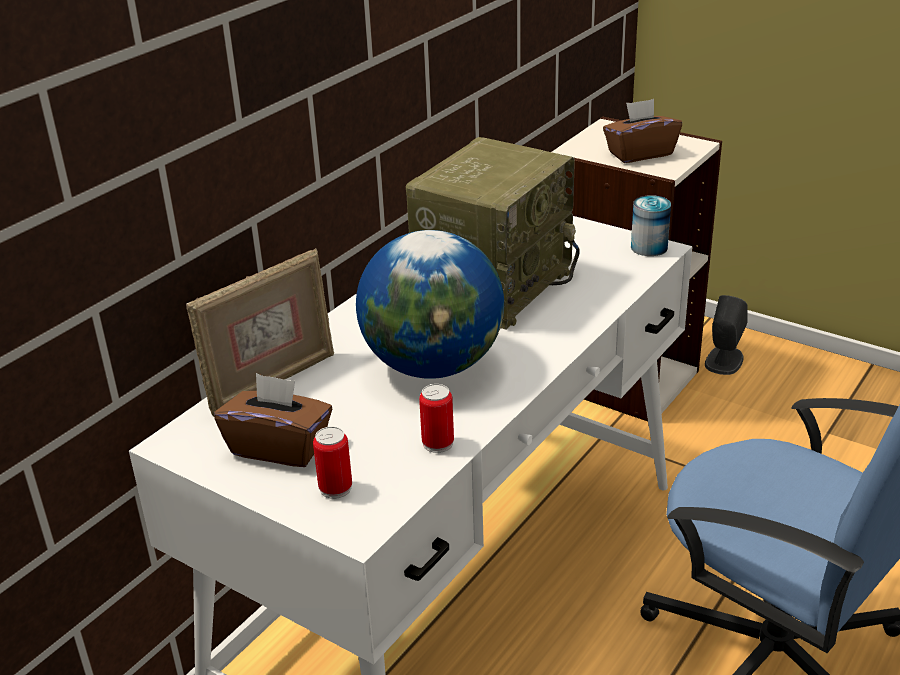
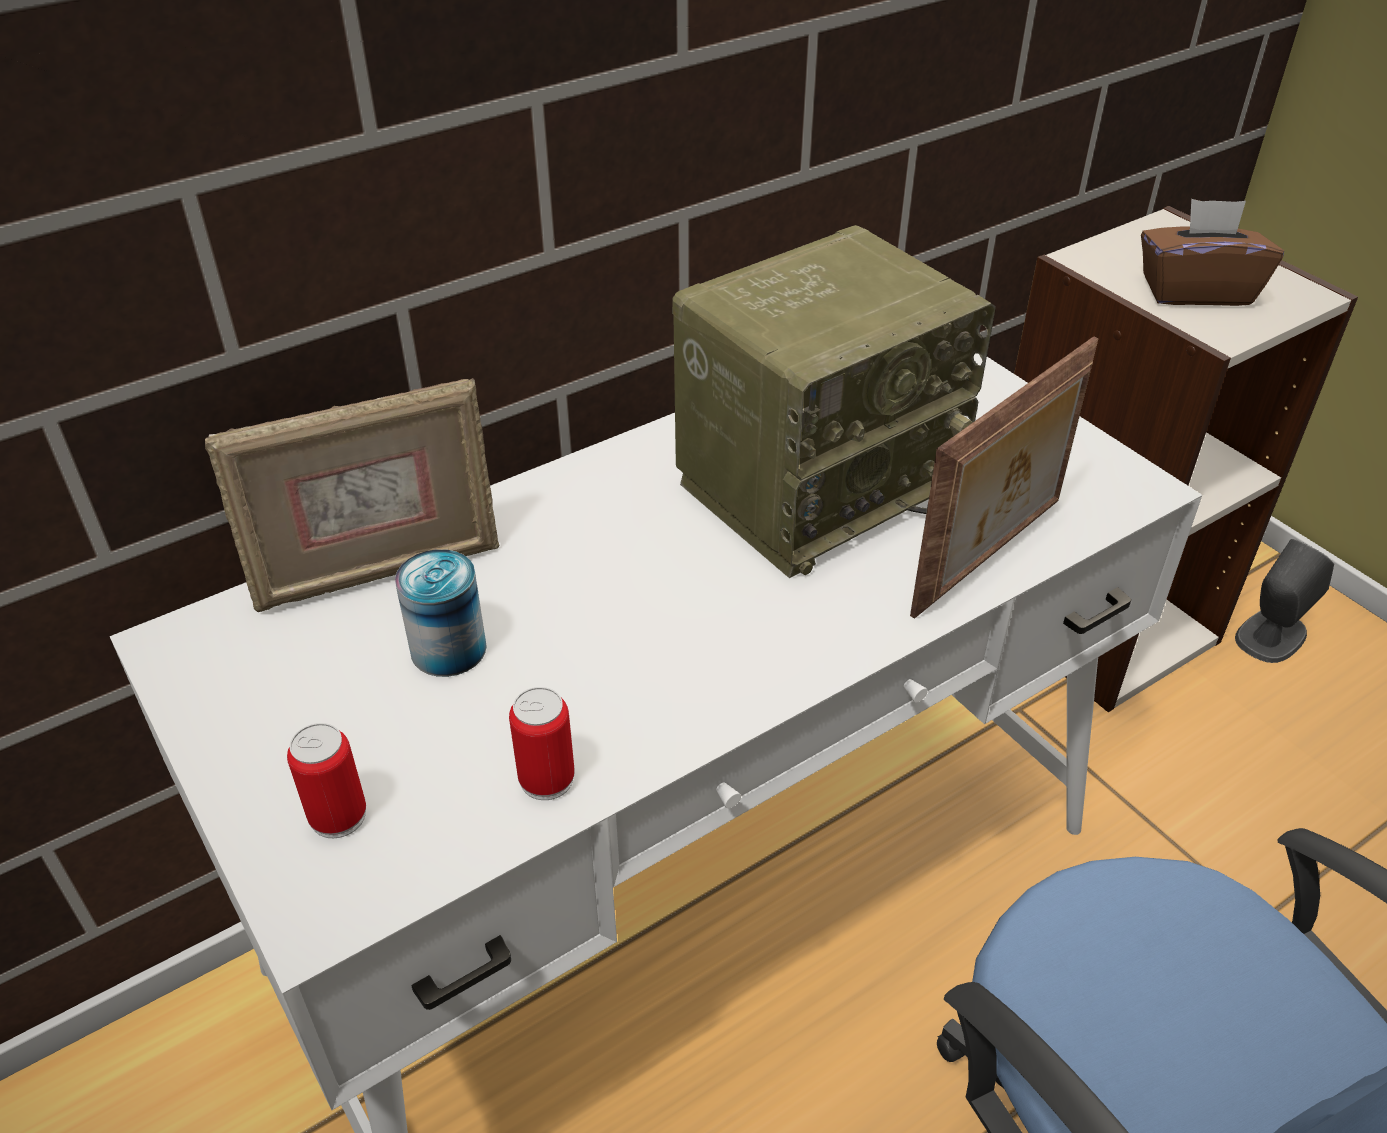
camera: 20 degrees right, 10 degrees up
(279, 447) = (310, 702): brown tissue box -> none
(433, 365) = (633, 616): globe -> none
(604, 296) = (991, 557): none -> picture frame
(649, 247) = (1122, 478): can -> can (448, 649)

